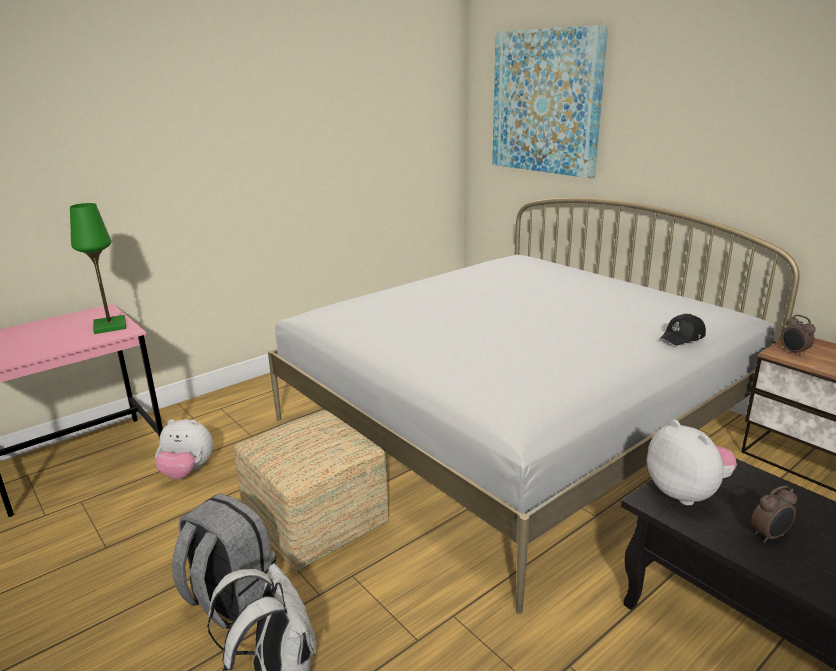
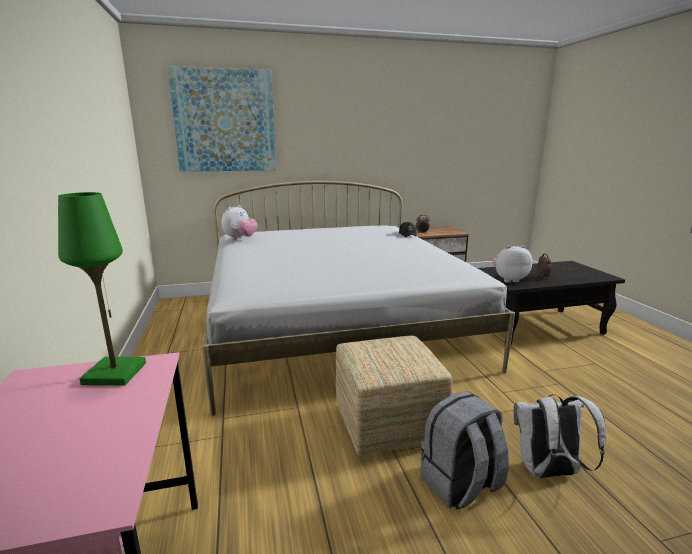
camera: 65 degrees left, 5 degrees down
(187, 472) = (243, 492): plush toy -> plush toy (240, 239)

